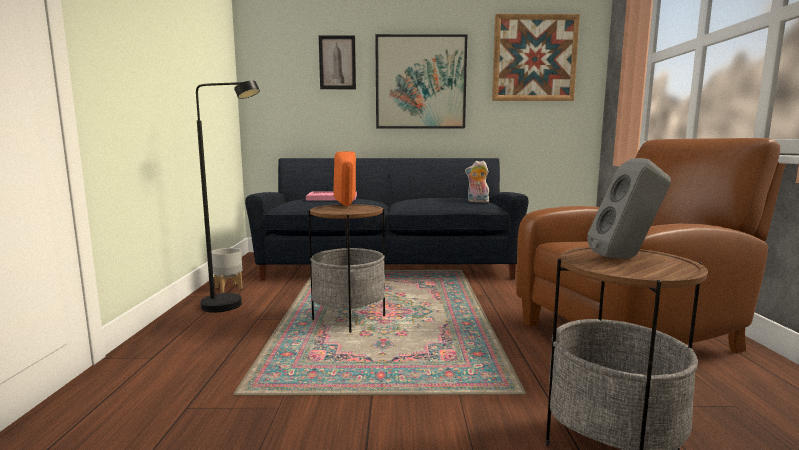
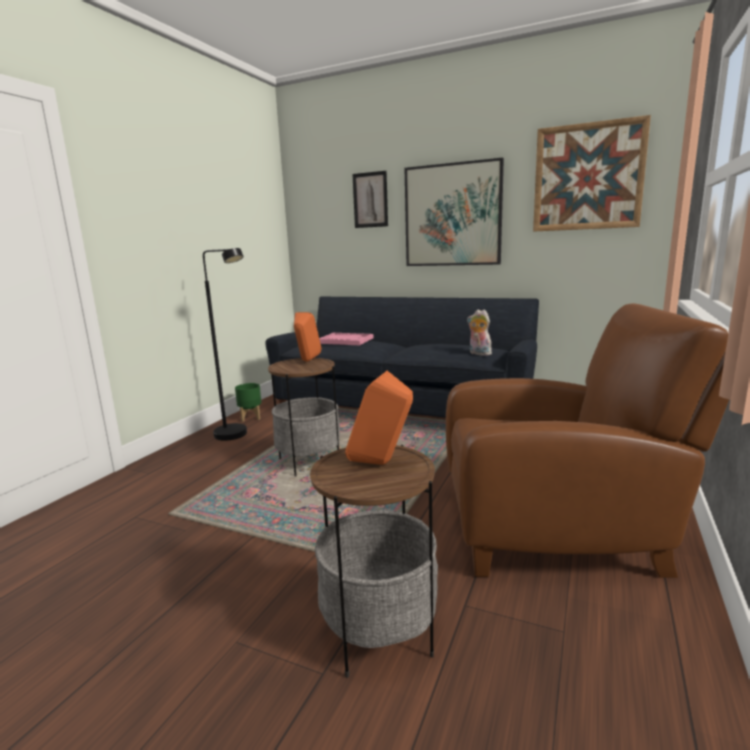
camera: 25 degrees right, 5 degrees up
(228, 288) = (250, 417): grey planter -> green planter
(626, 258) = (381, 464): grey speaker -> orange speaker

